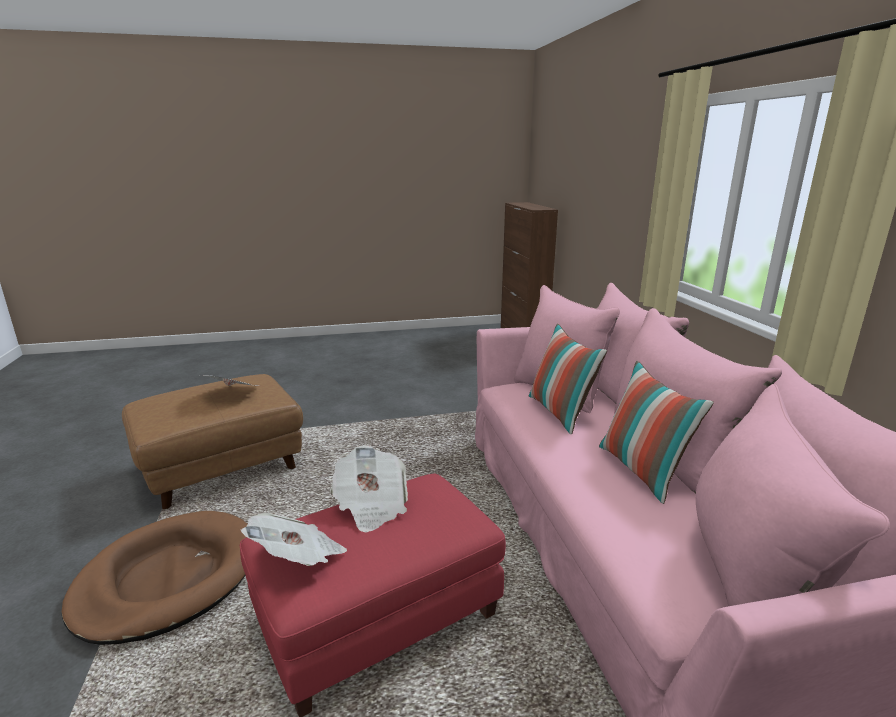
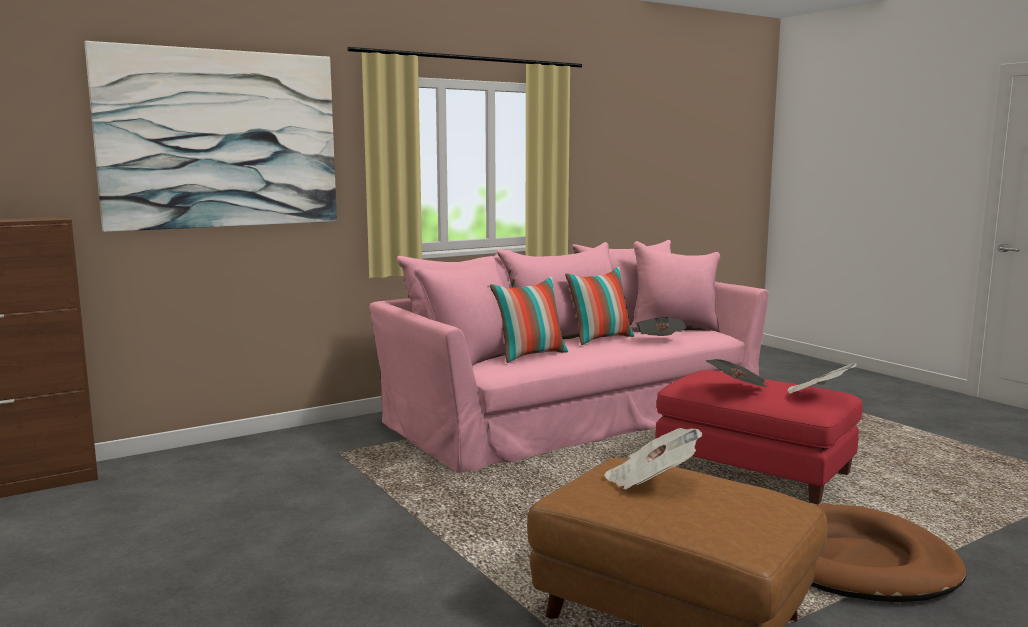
camera: 110 degrees left, 10 degrees down
(608, 165) = (221, 139): none -> picture
(626, 518) = (660, 341): none -> newspaper

